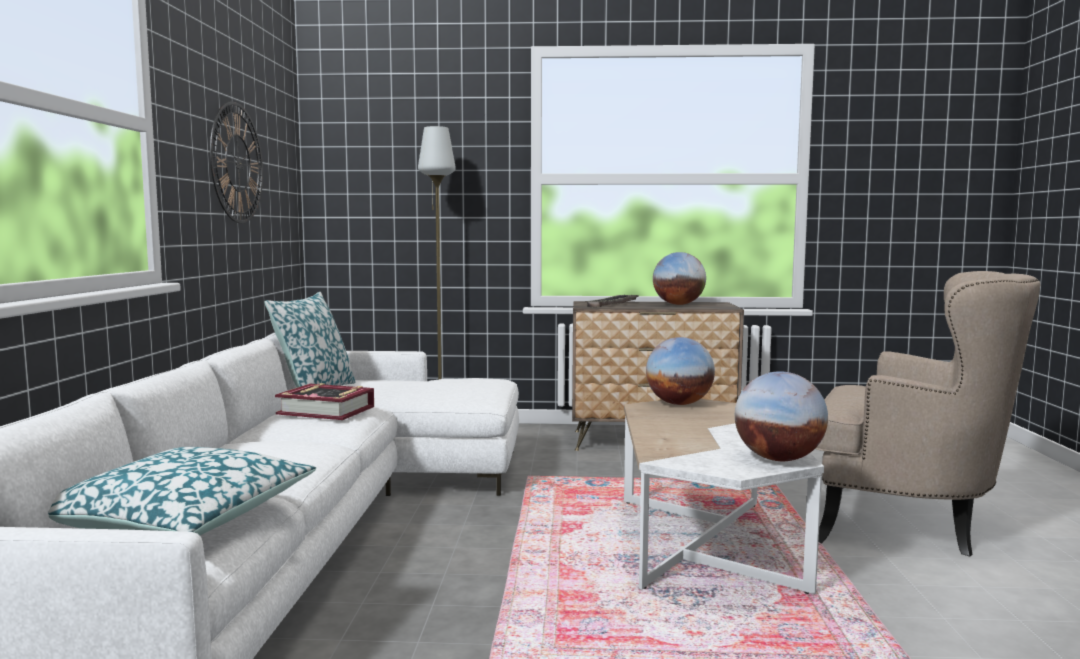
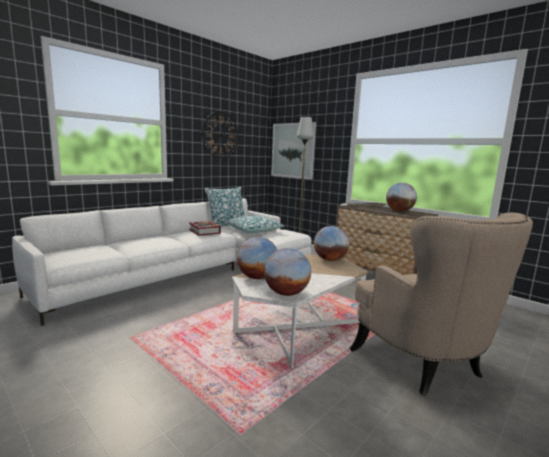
camera: 40 degrees right, 5 degrees up
(182, 518) = (86, 252): pillow -> pillow (253, 230)
(379, 201) = (293, 150): none -> picture
(678, 453) = (257, 277): none -> globe

